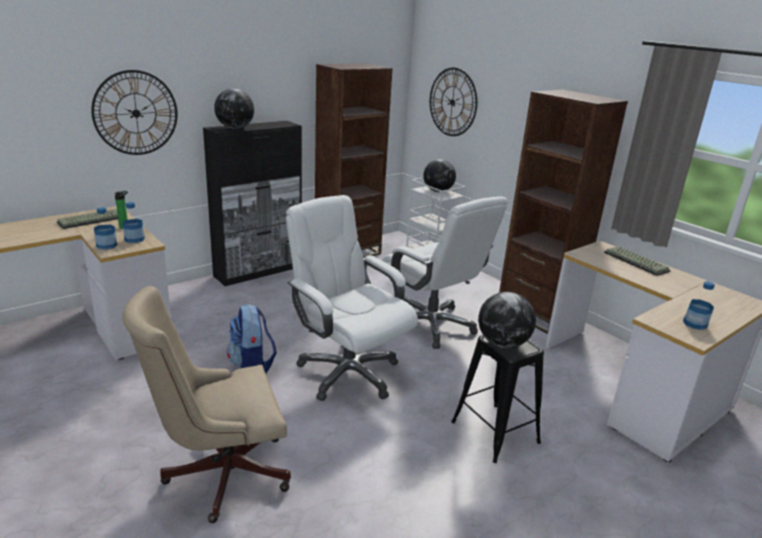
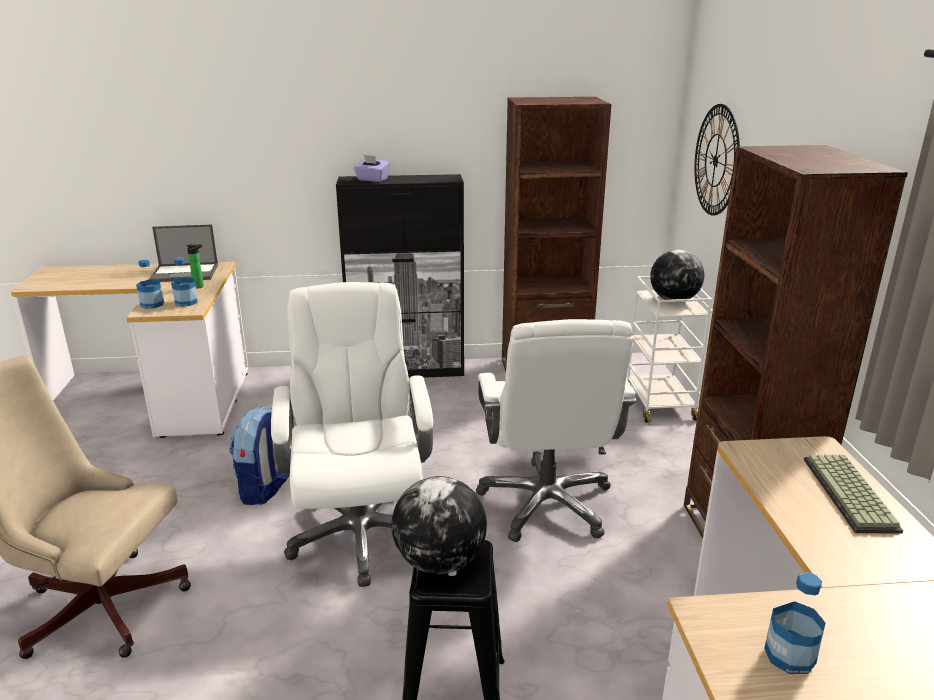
camera: 35 degrees right, 0 degrees up
(92, 219) = (185, 273): keyboard -> laptop
(136, 113) = (256, 154): wall clock -> none
(235, 128) = (372, 180): globe -> purple tissue box

